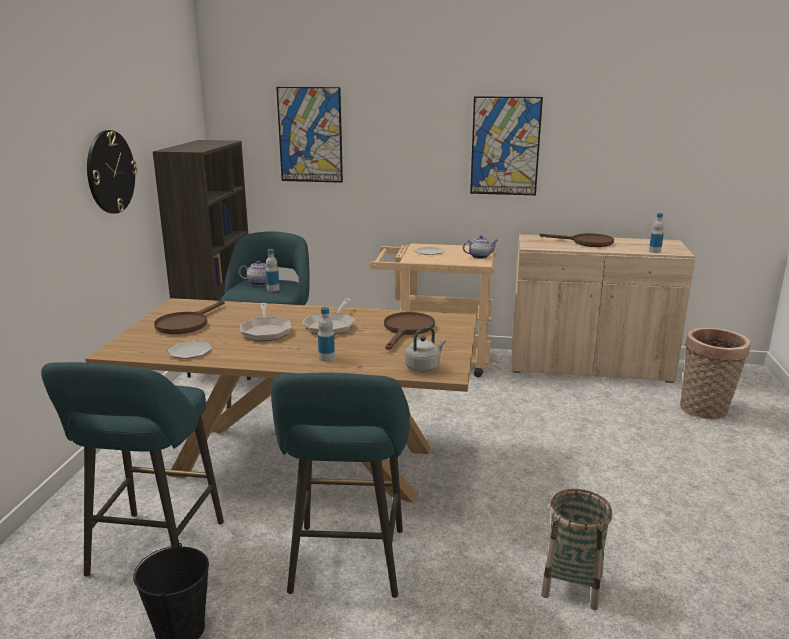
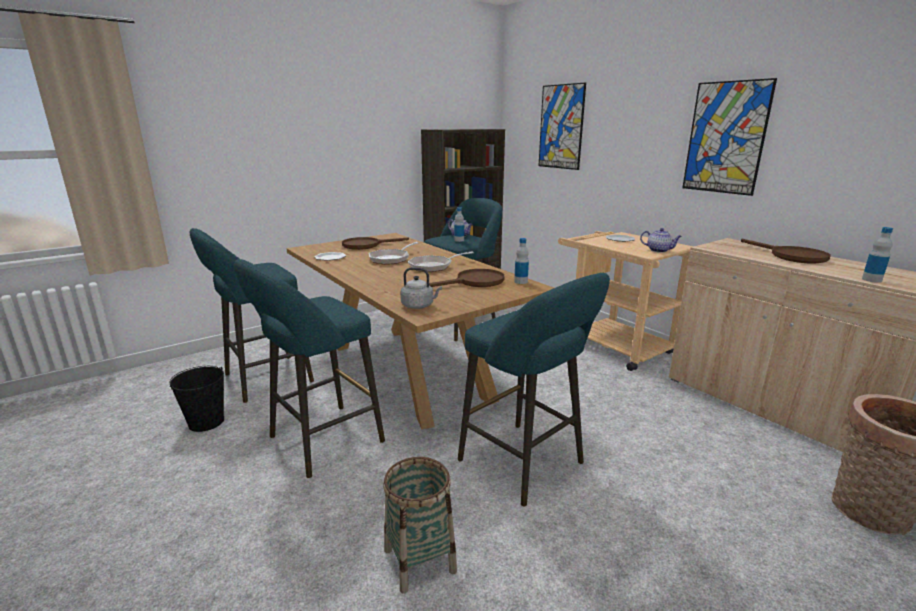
camera: 45 degrees right, 0 degrees up
(110, 172) = (373, 138): wall clock -> none
(326, 358) = (381, 281): bottle -> bottle (521, 281)
(526, 483) = (526, 465): none -> turquoise stool

